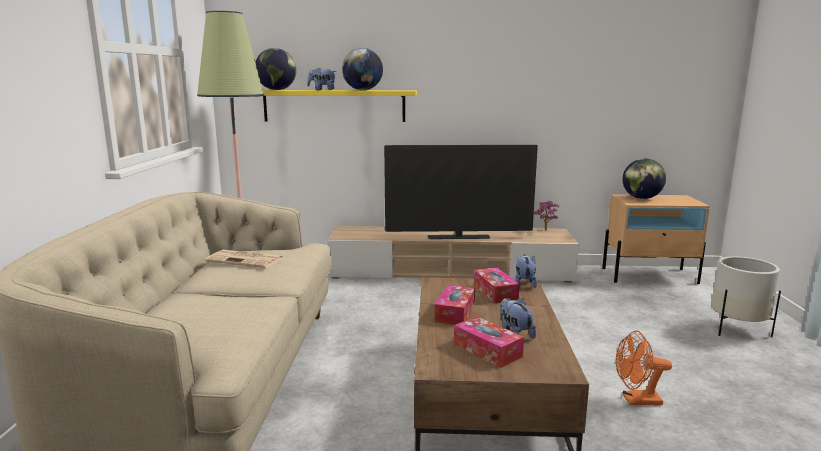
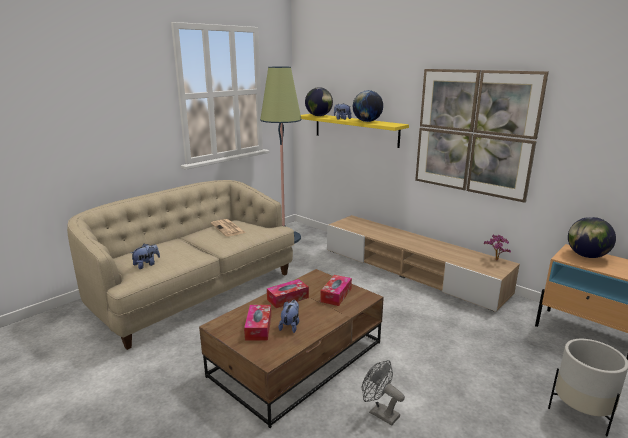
camera: 40 degrees right, 5 degrees up
(458, 237) = (413, 246): television -> none
(502, 91) = (474, 132): none -> picture
(524, 283) = (367, 296): plush toy -> plush toy (146, 265)
(636, 400) = (380, 413): orange fan -> grey fan

